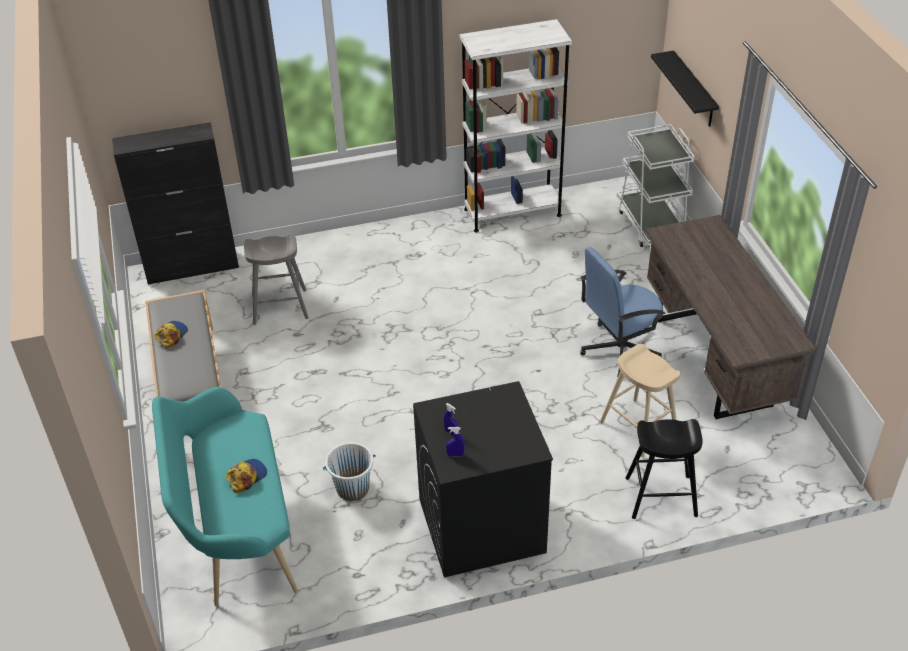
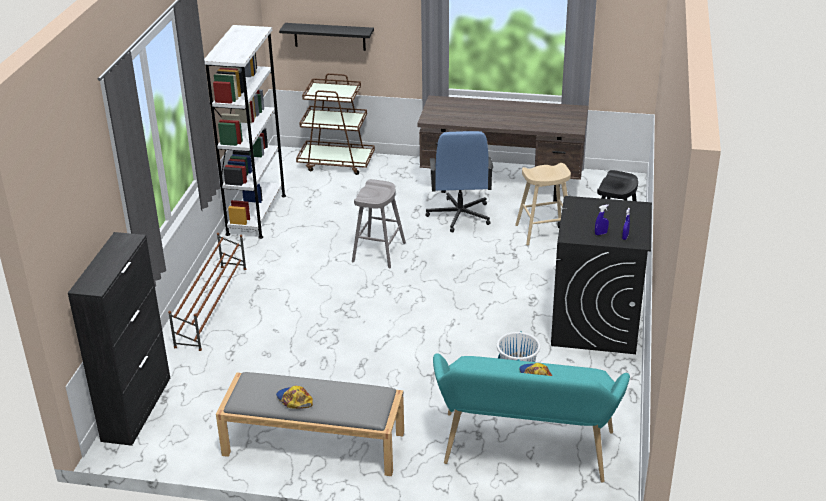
camera: 65 degrees left, 10 degrees down
(280, 307) = (255, 365): grey stool -> grey stool (379, 252)
(350, 247) = (212, 306): none -> brown shoe rack
(651, 224) = (336, 163): white cart -> brown cart

